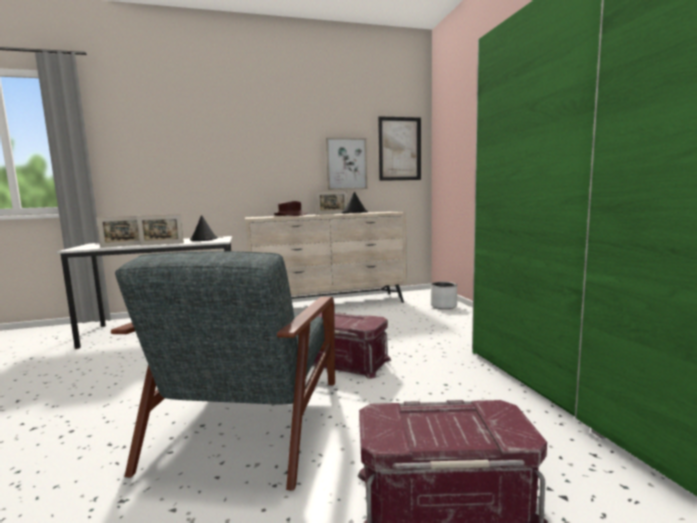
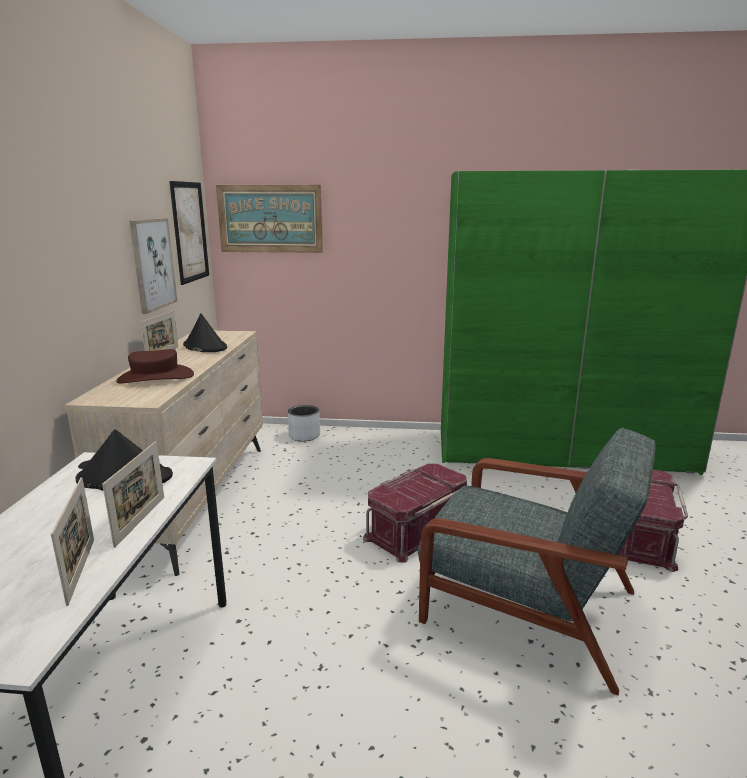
camera: 70 degrees left, 10 degrees up
(453, 134) = (270, 219): none -> picture

